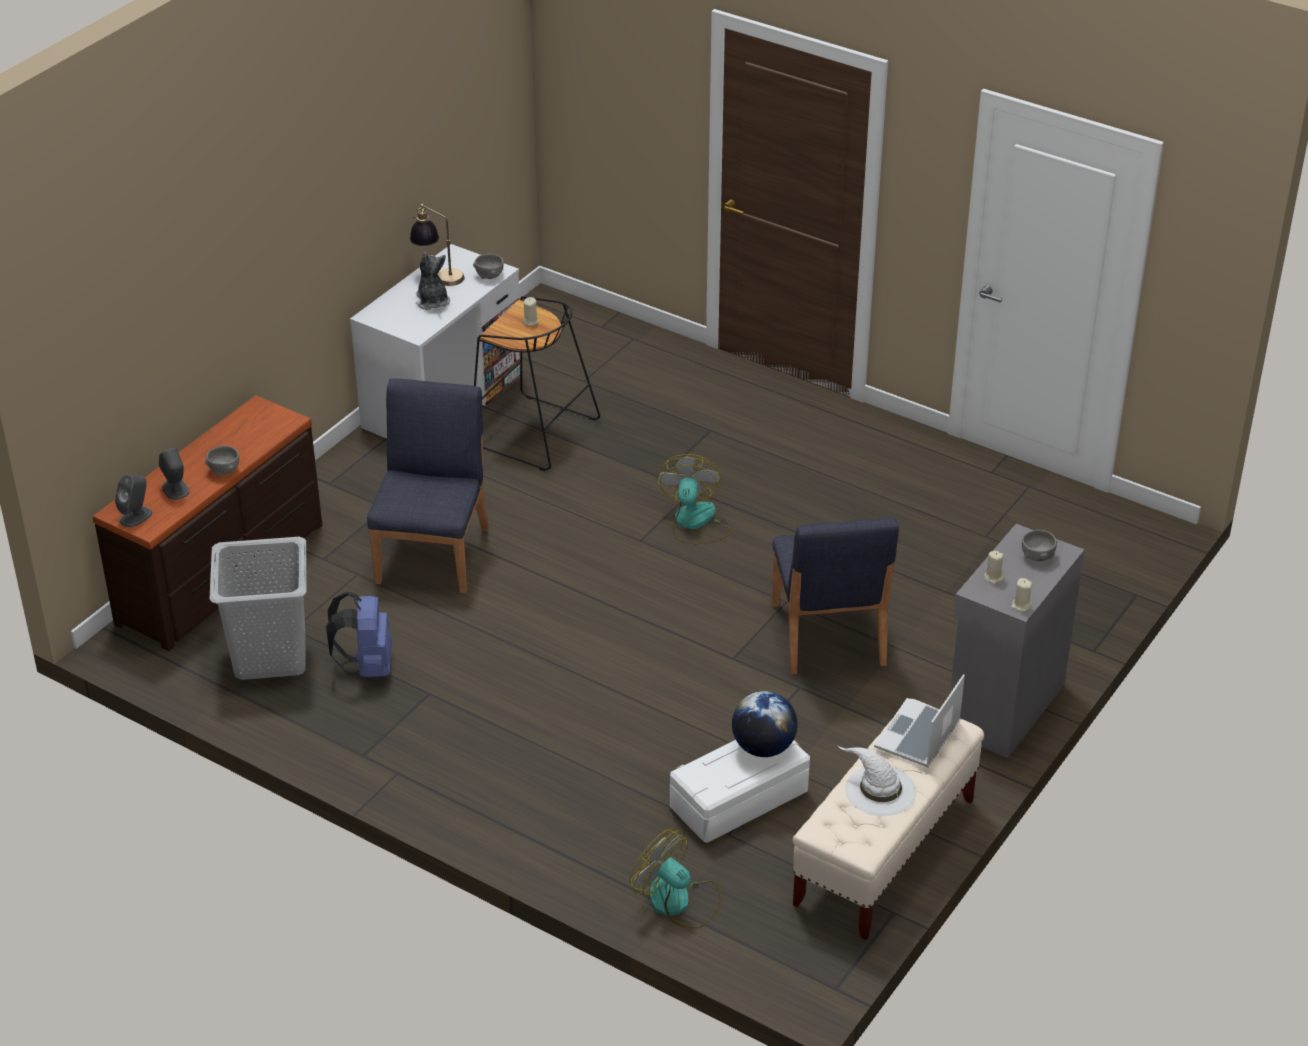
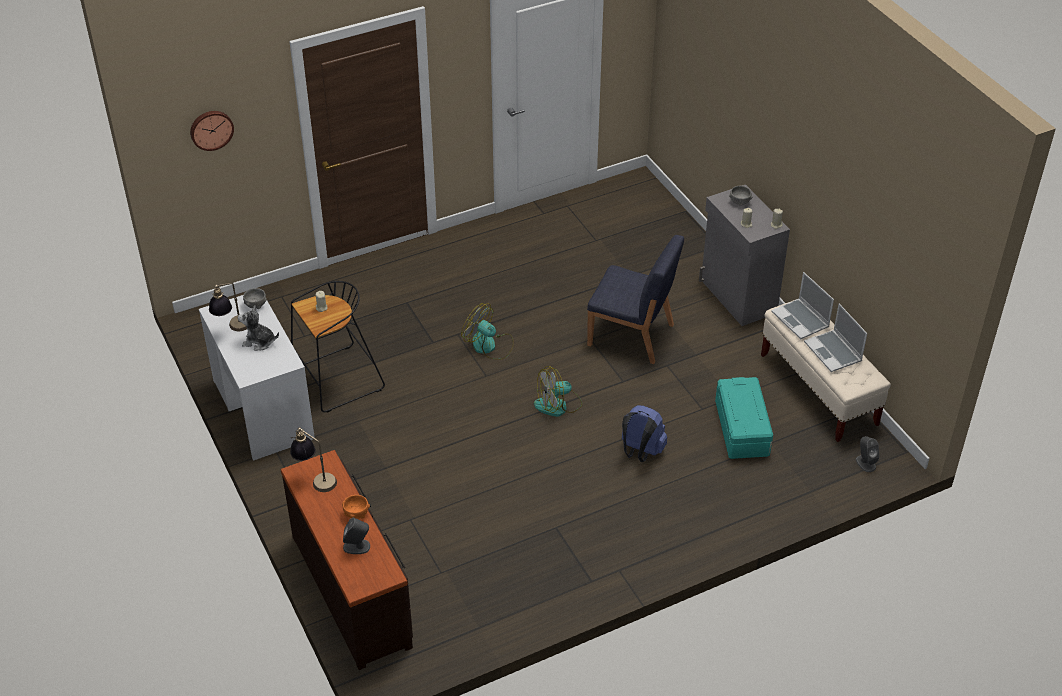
camera: 60 degrees left, 5 degrees up
(136, 516) = (371, 578): grey speaker -> grey speaker (865, 463)
(224, 470) = (356, 513): grey bowl -> orange bowl
(255, 423) = (315, 479): none -> table lamp
(269, 655) = (459, 594): grey laundry basket -> none
(367, 667) = (508, 548): blue backpack -> blue backpack (640, 452)
(433, 554) = (420, 474): blue chair -> none
(608, 69) = (211, 129): none -> wall clock
(678, 902) = (807, 487): fan -> fan (558, 405)
(739, 800) = (742, 428): white storage box -> turquoise storage box
(763, 747) = (739, 391): globe -> none
(879, 790) = (834, 352): white hat -> laptop

